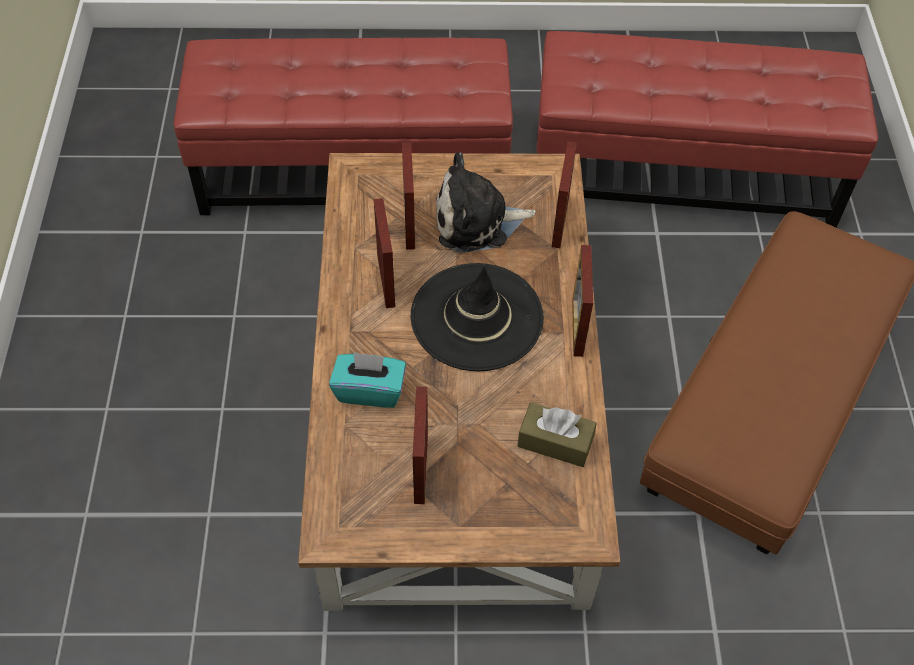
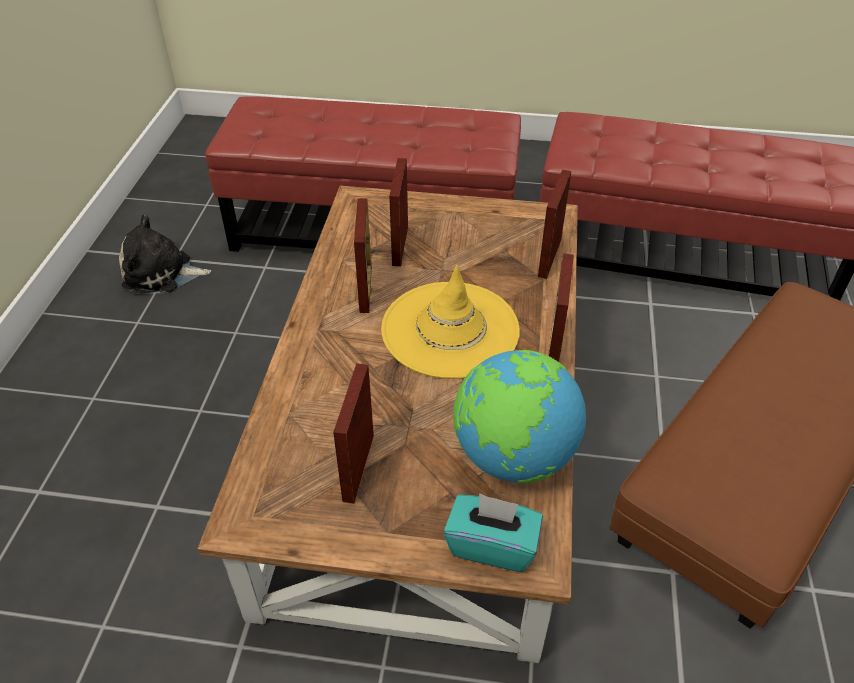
camera: 10 degrees right, 10 degrees down
(369, 390) = (323, 384): turquoise tissue box -> turquoise tissue box (492, 545)
(476, 317) = (450, 329): black hat -> yellow hat
(477, 221) = (467, 249): plush toy -> plush toy (162, 274)
(555, 442) = (513, 456): brown tissue box -> globe

